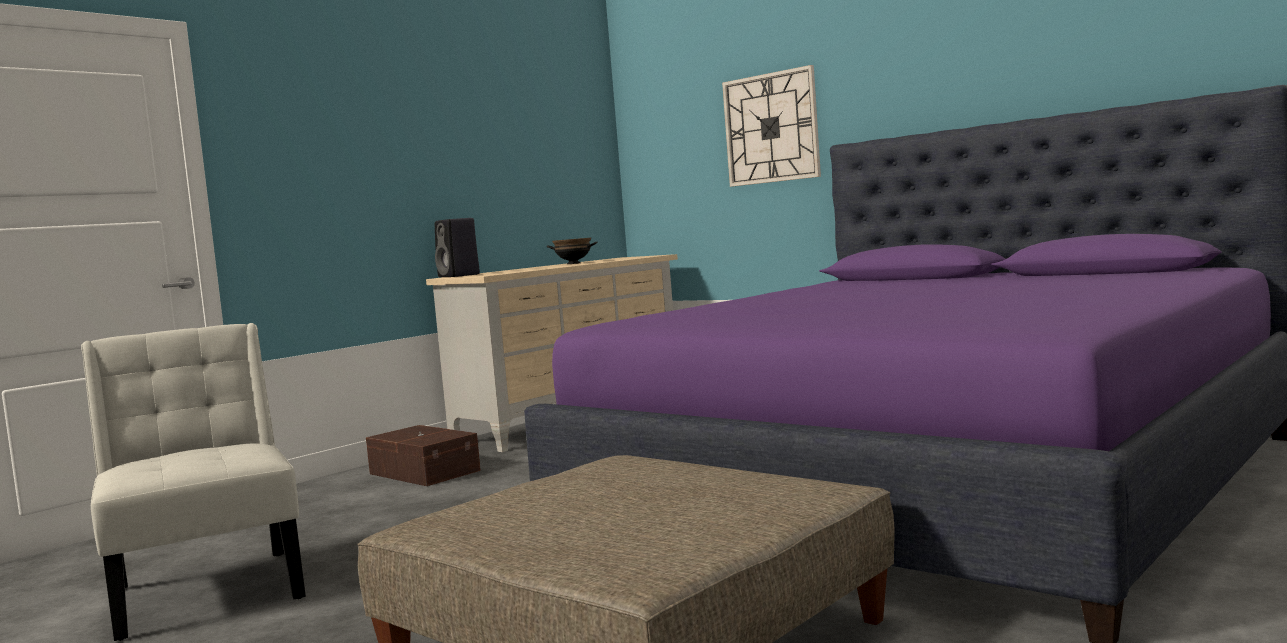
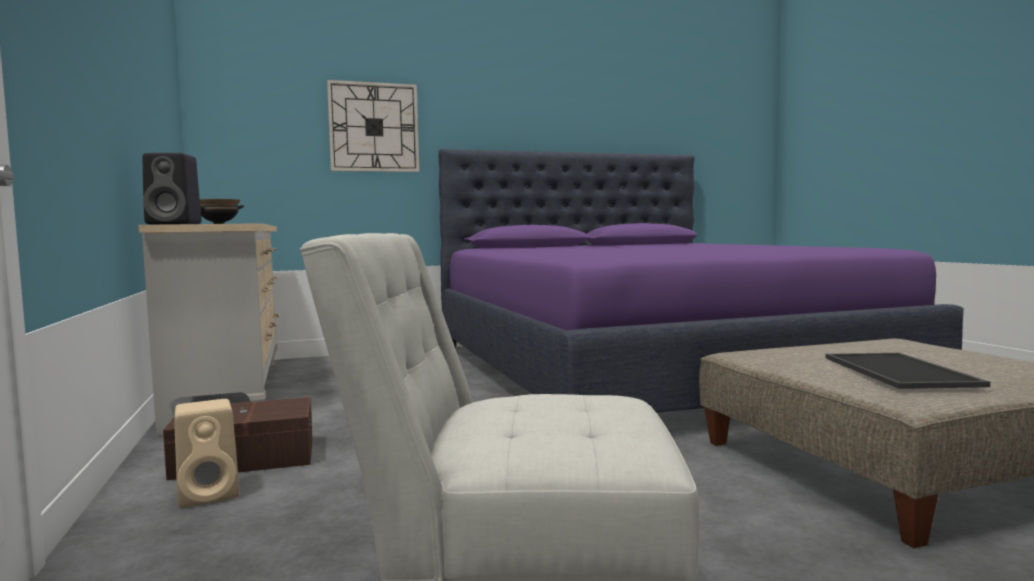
camera: 60 degrees left, 0 degrees up
(354, 488) = (211, 494): none -> beige speaker
(556, 508) = (902, 371): none -> tray

